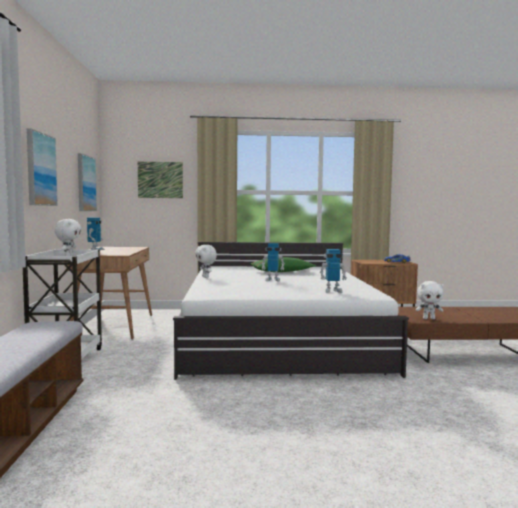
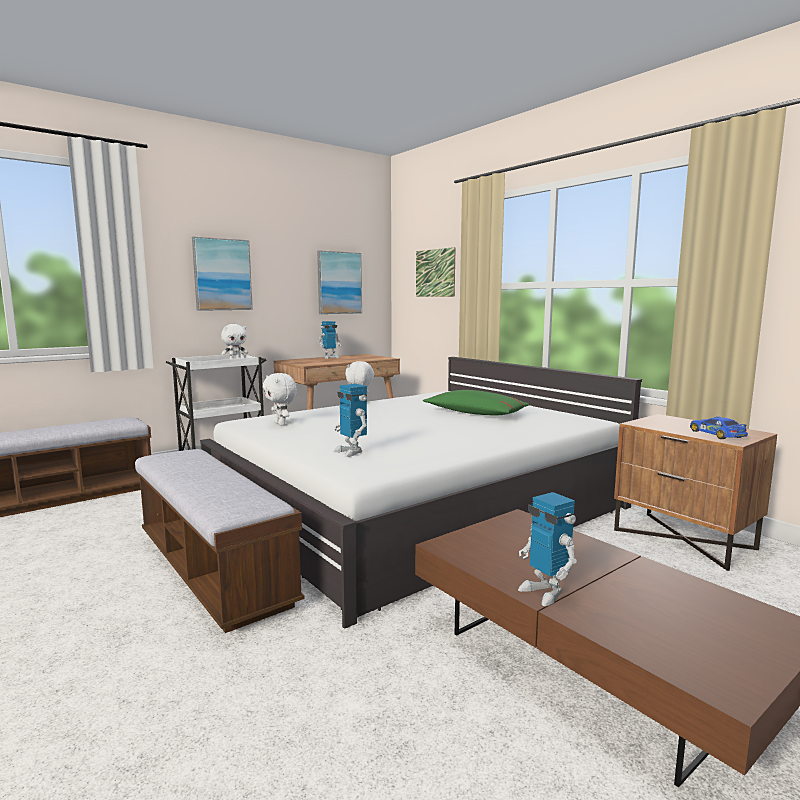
camera: 55 degrees right, 5 degrees up
(272, 280) = (389, 421): toy robot -> toy robot (545, 592)
(295, 392) = (212, 568): none -> bench
(429, 318) = (475, 551): white plush toy -> white plush toy (281, 424)

